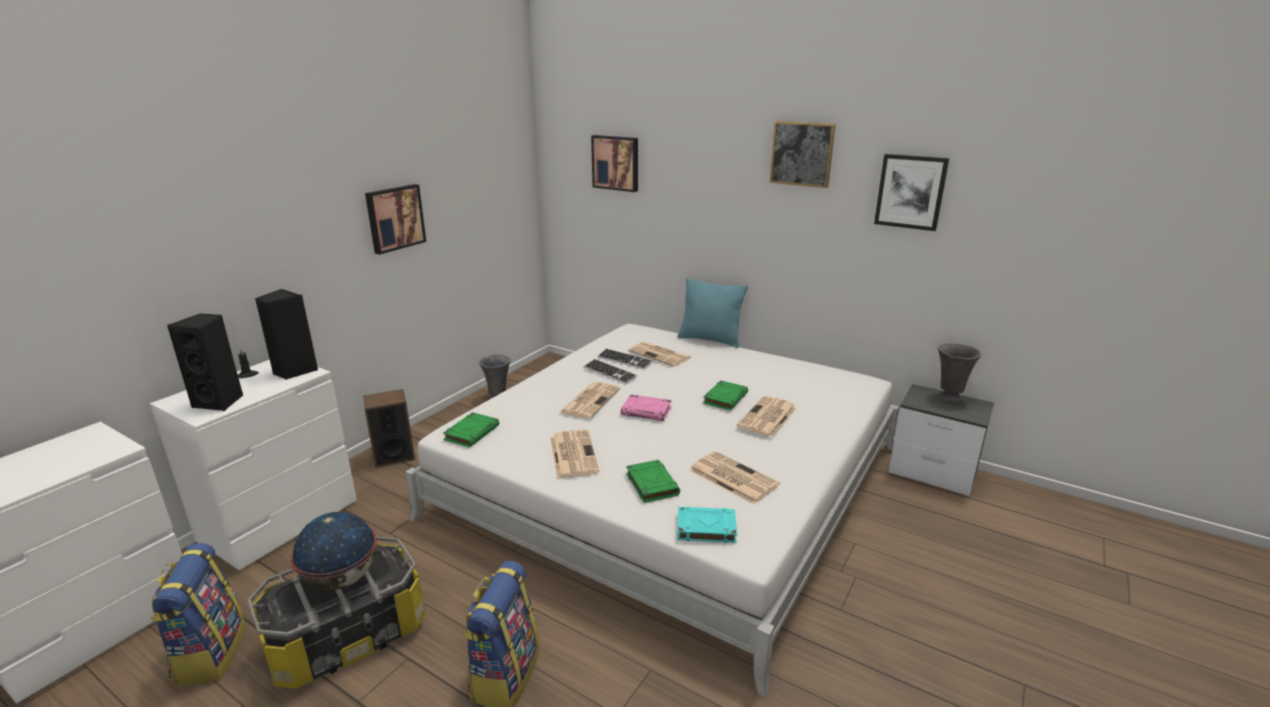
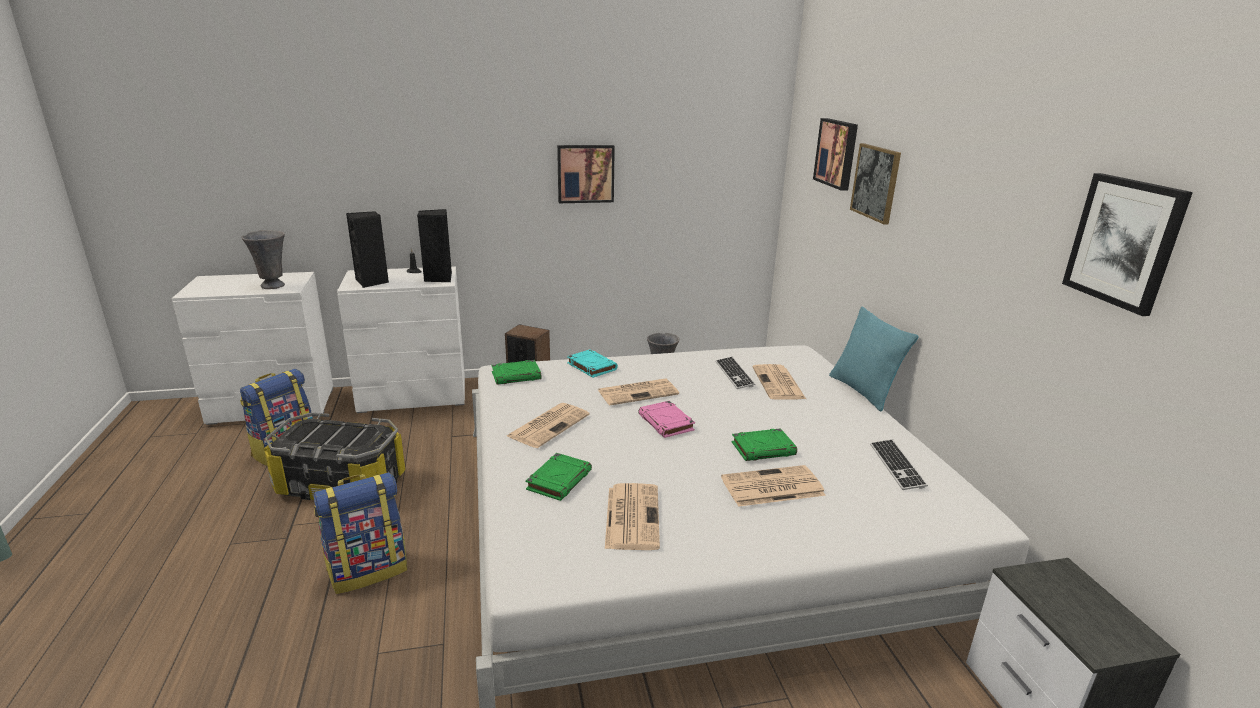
camera: 45 degrees right, 0 degrees up
(341, 580) = (337, 435): globe -> none
(609, 373) = (698, 378): keyboard -> keyboard (896, 466)
(705, 528) = (529, 538): turquoise book -> turquoise book (591, 366)
(802, 154) = (1001, 161): picture -> picture (876, 182)
(948, 398) = (1098, 603): grey vase -> grey vase (273, 285)

